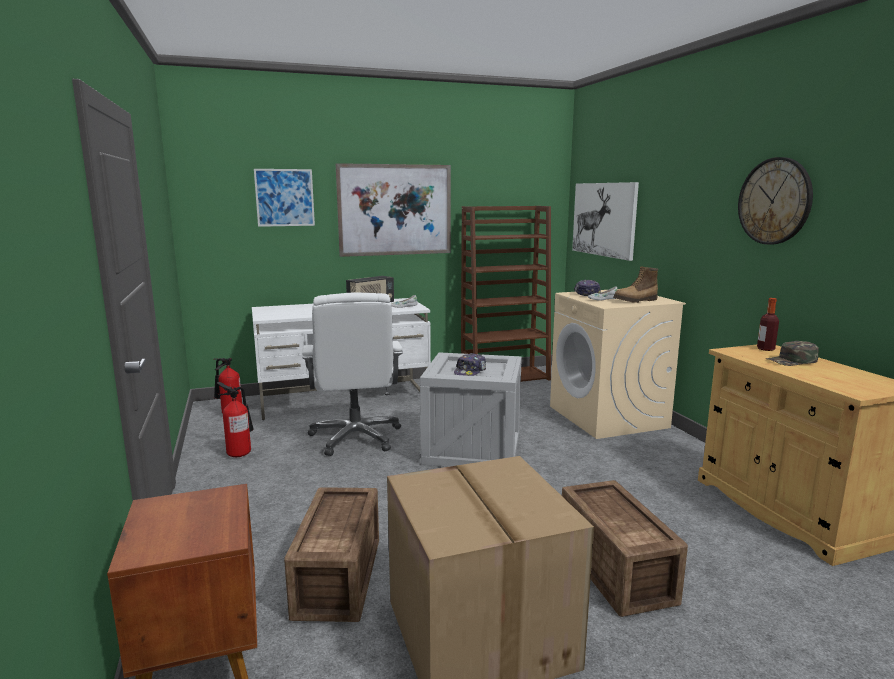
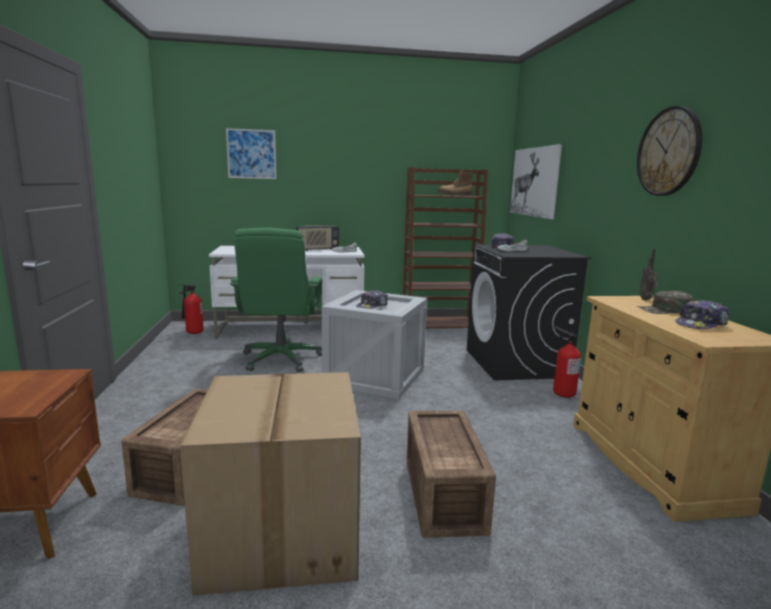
camera: 10 degrees right, 0 degrees up
(240, 453) = (181, 362): fire extinguisher -> fire extinguisher (563, 394)
(356, 437) = (281, 359): white office chair -> green office chair
(395, 210) = (347, 168): picture -> none
(608, 417) = (516, 363): beige washing machine -> black washing machine
(636, 301) = (542, 253): boot -> boot (455, 195)
(765, 349) = (646, 299): bottle -> radio
(836, 375) = (701, 324): none -> cap

